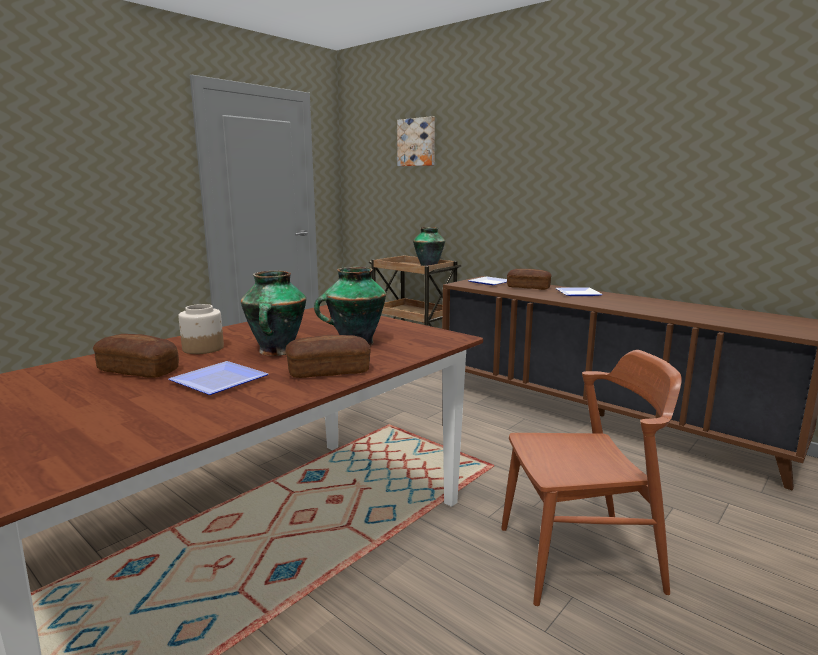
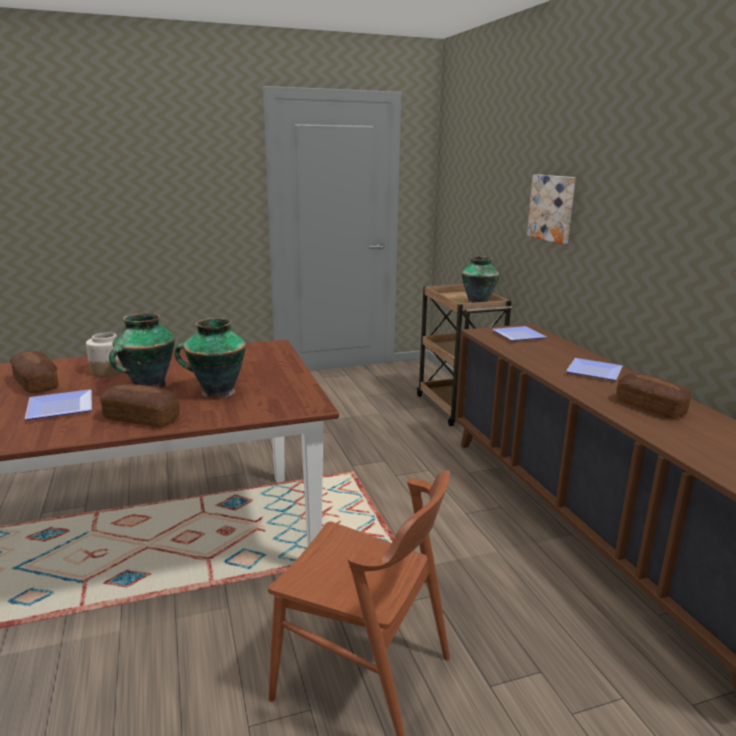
camera: 30 degrees right, 5 degrees up
(417, 142) = (494, 152): picture -> picture (553, 208)
(528, 287) = (550, 351): bread -> bread (650, 407)

